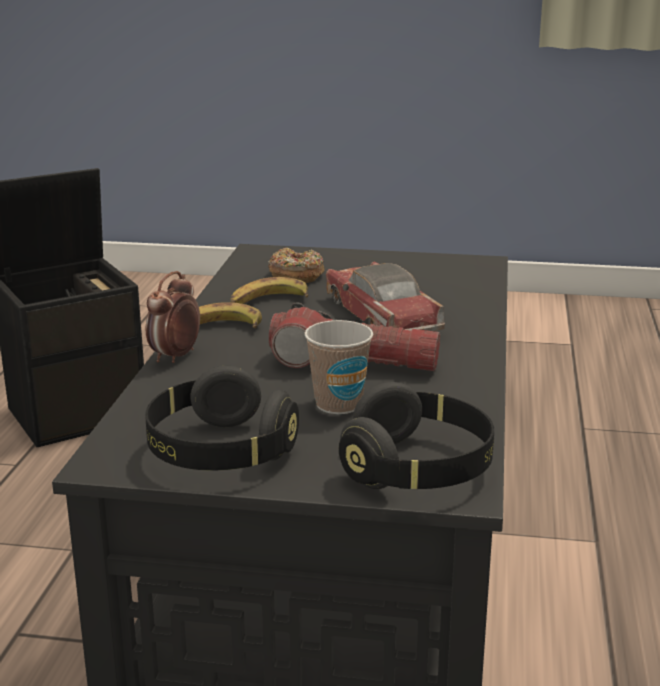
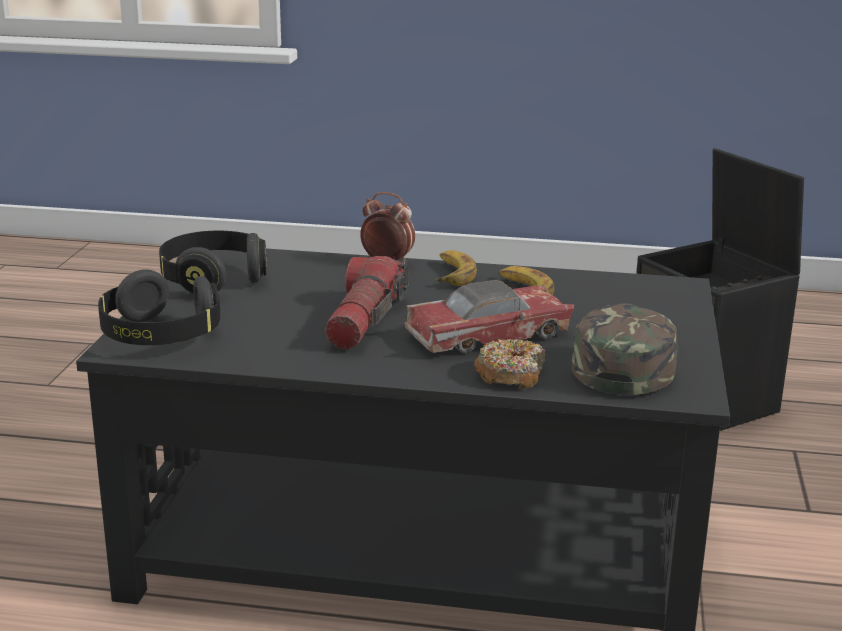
camera: 90 degrees right, 0 degrees up
(296, 275) = (604, 301): donut -> donut (510, 375)
(338, 404) = (281, 314): cup -> none
(427, 275) = (625, 362): none -> green cap

